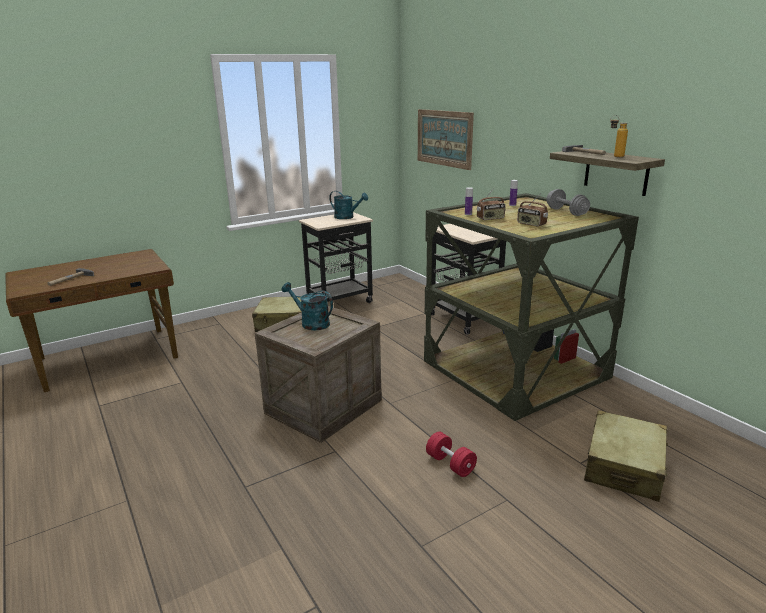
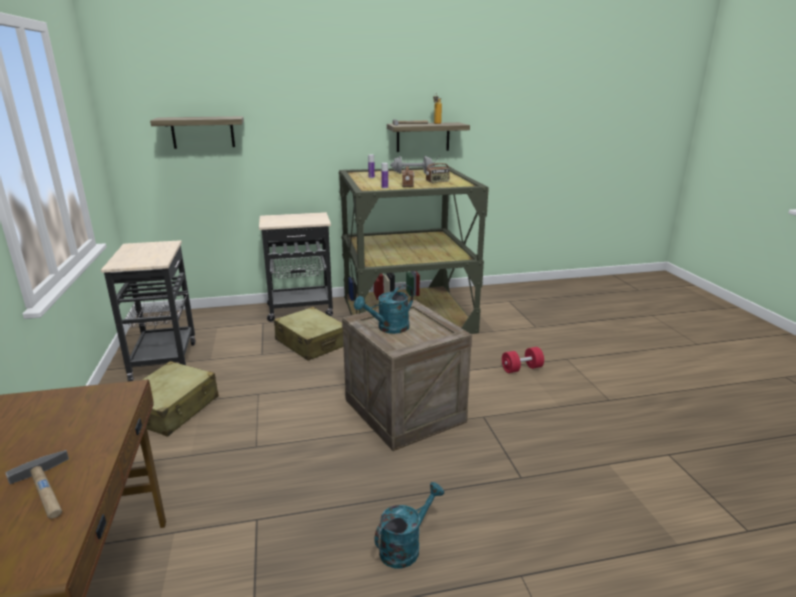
camera: 70 degrees left, 0 degrees up
(347, 217) = (148, 248): turquoise watering can -> turquoise watering can (405, 546)
(444, 138) = (203, 132): picture -> shelf
(624, 466) = (543, 316): beige suitcase -> beige suitcase (311, 343)

